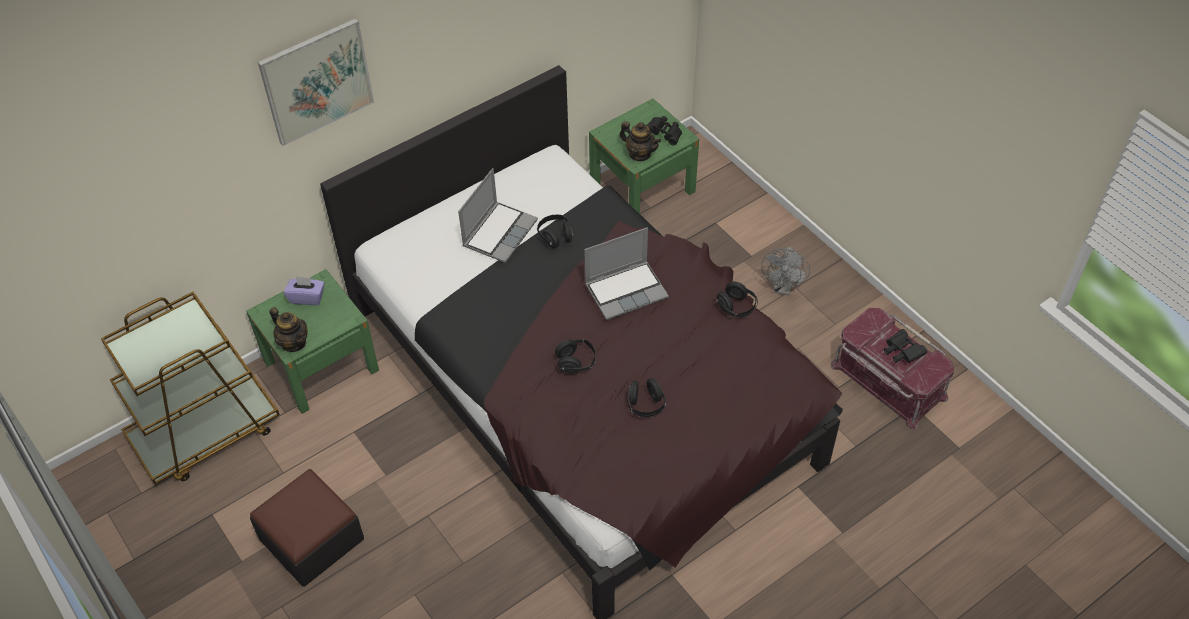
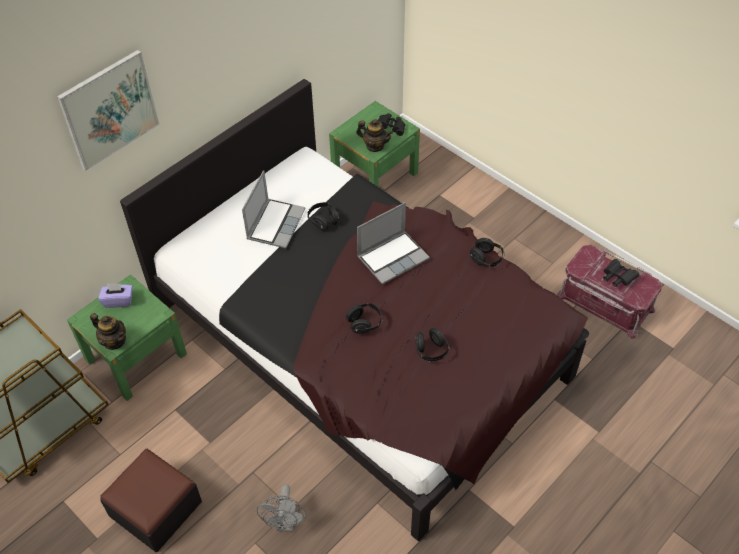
camera: 10 degrees left, 0 degrees up
(783, 288) = (504, 240): grey fan -> grey fan (286, 523)

